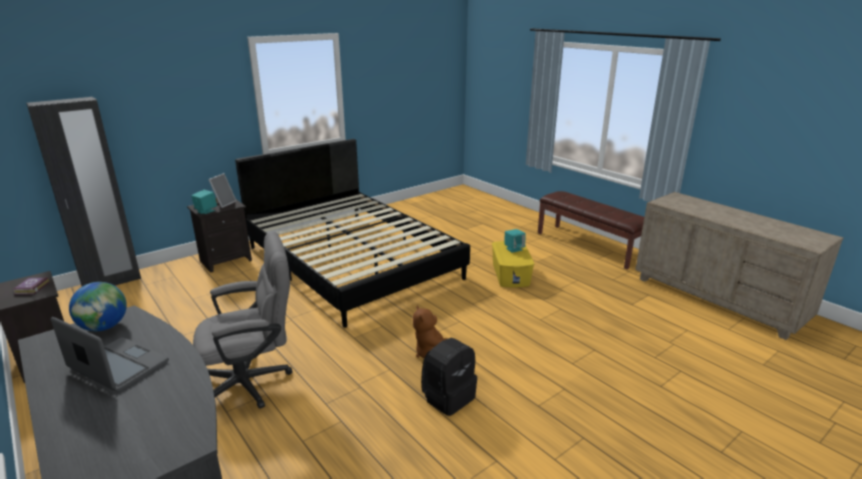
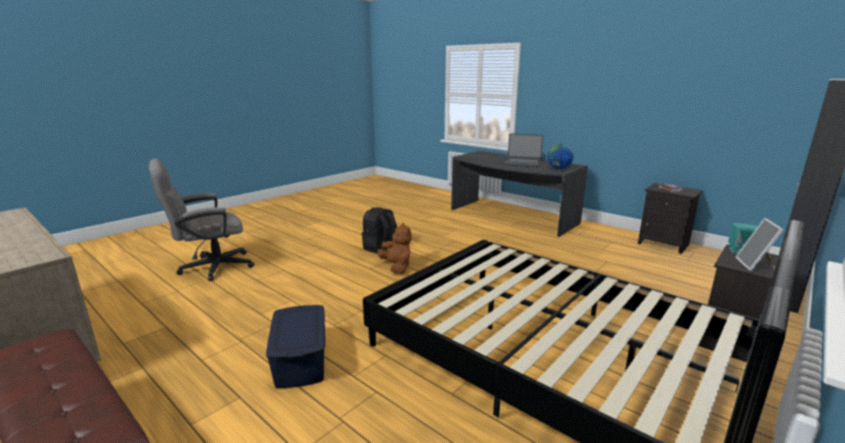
camera: 170 degrees right, 5 degrees down
(253, 382) = (511, 245): grey office chair -> grey office chair (209, 268)
(511, 274) = (300, 360): yellow storage box -> blue storage box
(514, 249) = (291, 334): turquoise speaker -> none

